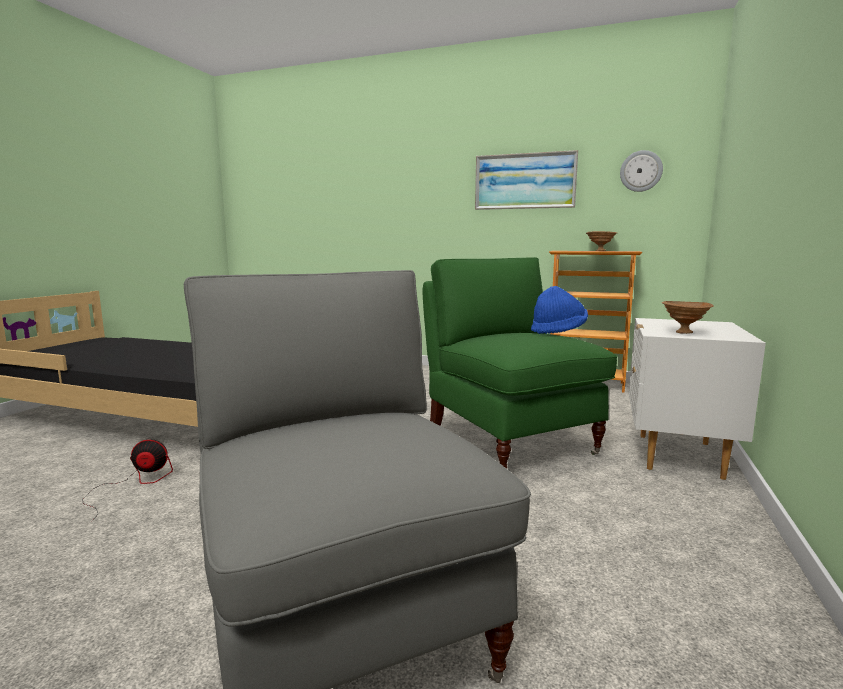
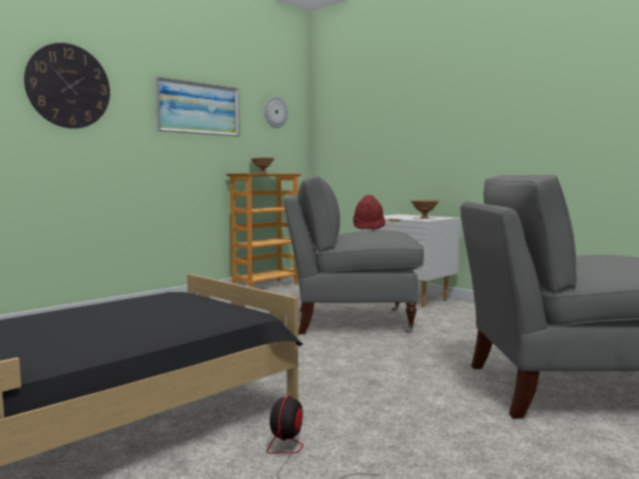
camera: 65 degrees left, 5 degrees down
(400, 179) = (68, 86): none -> wall clock
(508, 441) = (350, 321): green armchair -> grey armchair
(558, 331) = (368, 228): blue hat -> red hat

